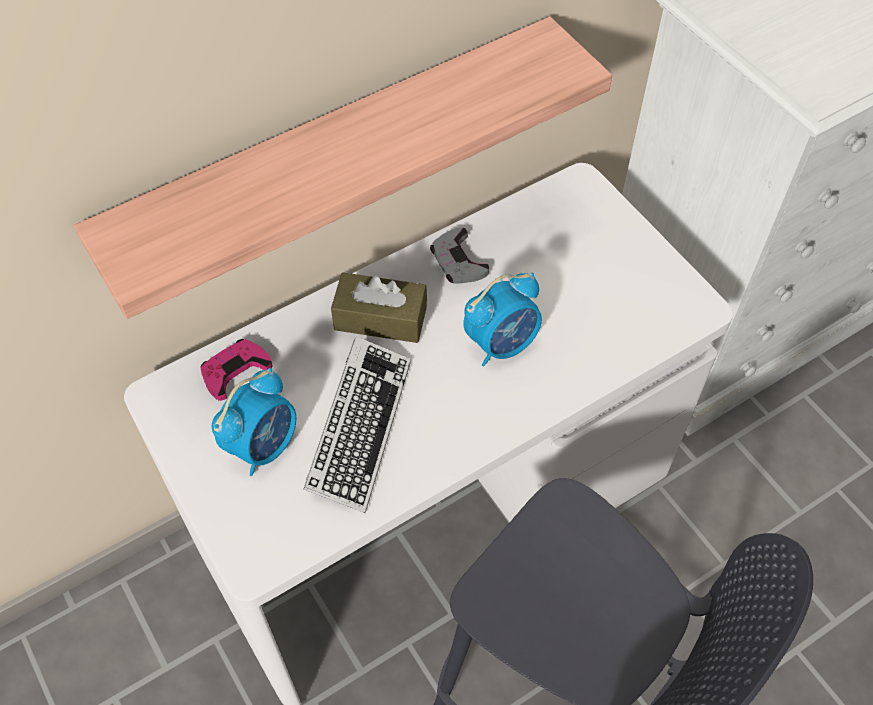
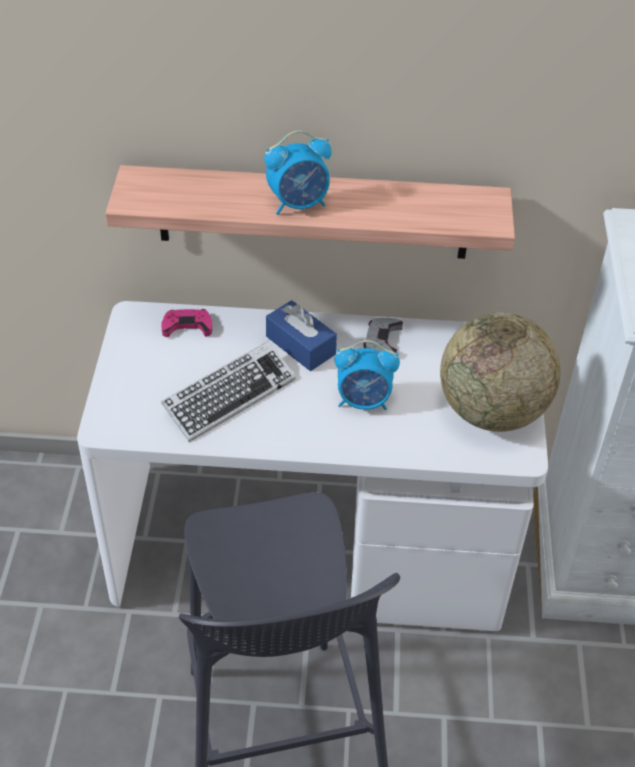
camera: 35 degrees right, 10 degrees down
(263, 445) = (166, 373): alarm clock -> alarm clock (299, 204)
(380, 318) = (300, 345): brown tissue box -> blue tissue box
(630, 276) = (492, 411): none -> globe

